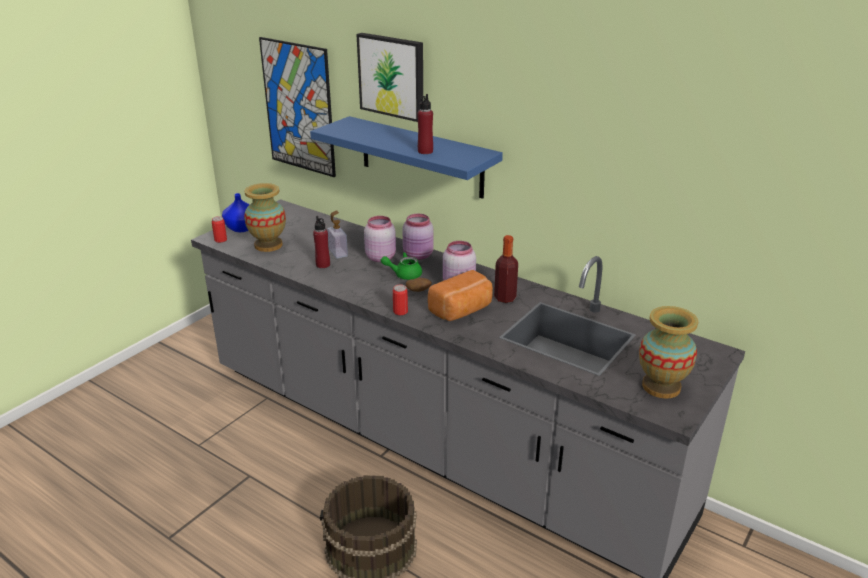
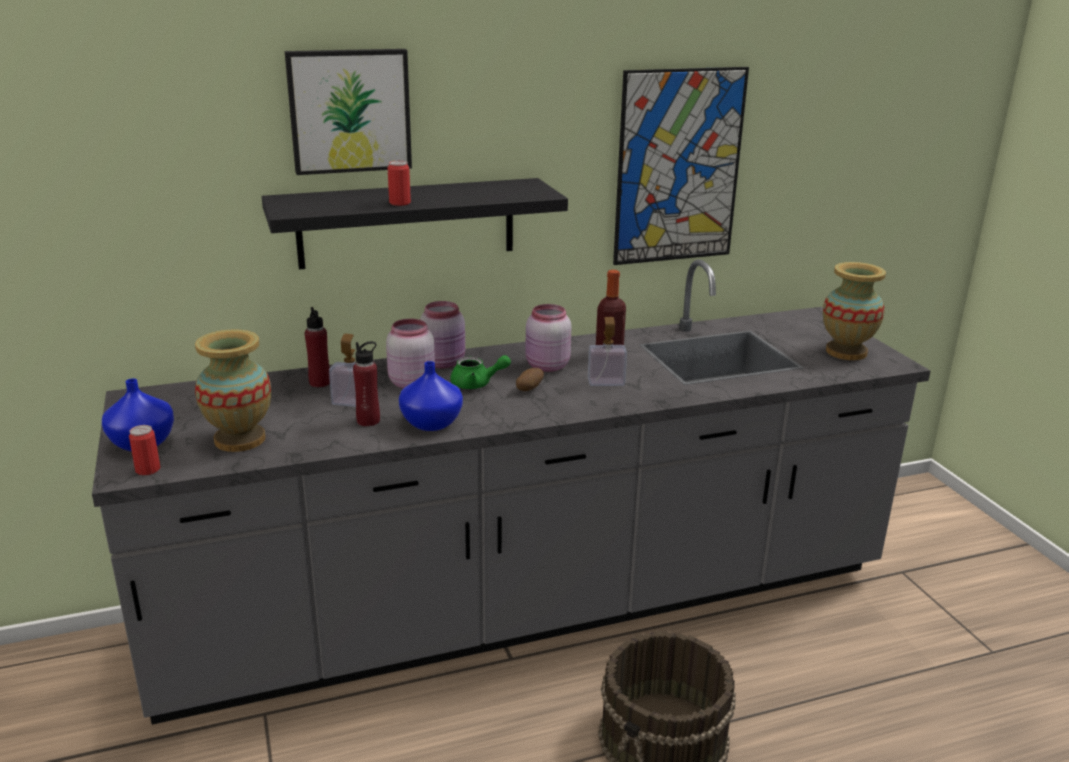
camera: 55 degrees left, 5 degrees down
(298, 107) = (139, 209): picture -> picture (678, 167)
(340, 281) = (430, 423): none -> blue vase
(400, 311) = (562, 413): can -> can (400, 203)
(404, 274) = (477, 384): green teapot -> green teapot turned 120 degrees counterclockwise
(421, 157) = (407, 223): blue shelf -> black shelf
(425, 151) = (473, 197): red bottle -> red bottle (320, 383)
(462, 310) = (606, 382): bread -> soap dispenser

